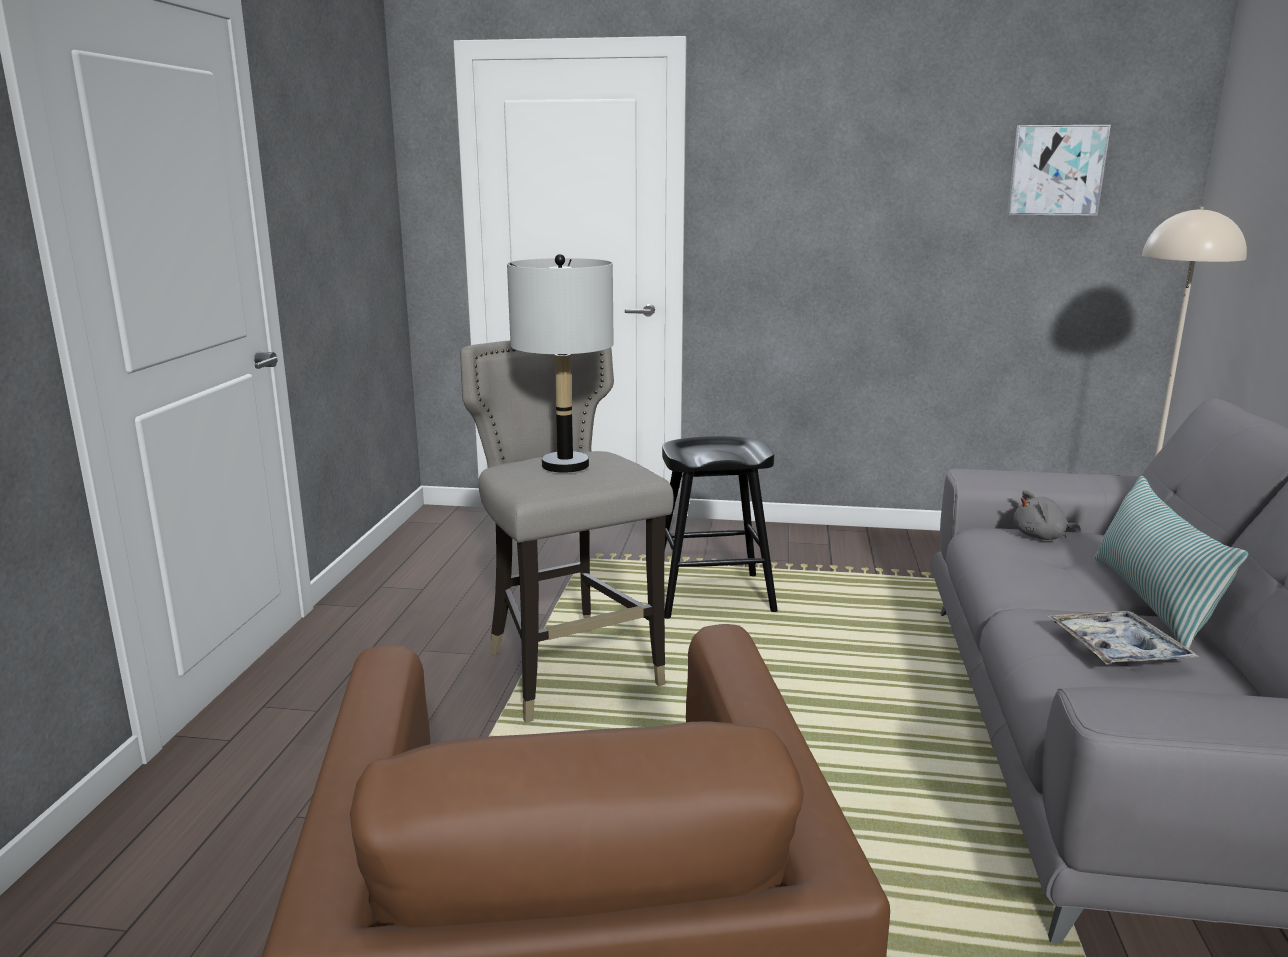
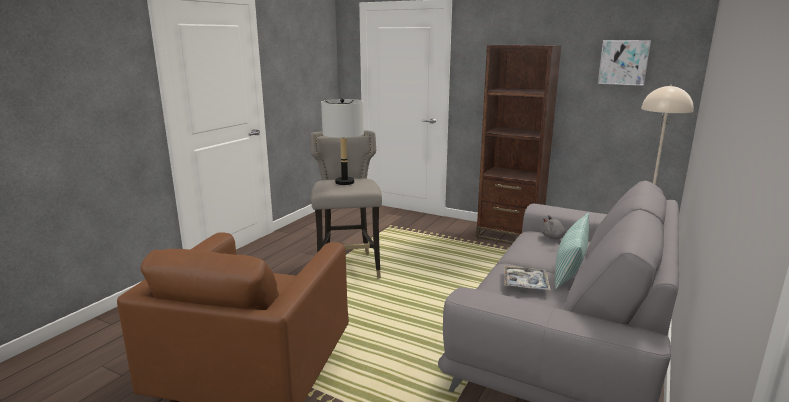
camera: 20 degrees right, 0 degrees up
(711, 596) = (429, 249): black stool -> none
(842, 543) = (509, 236): none -> brown bookcase

